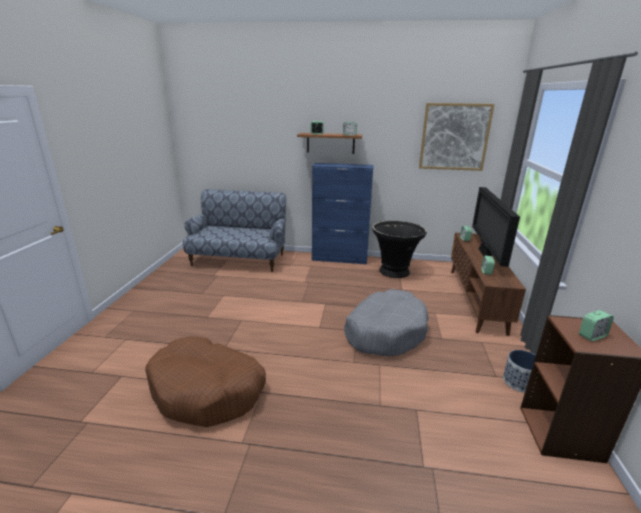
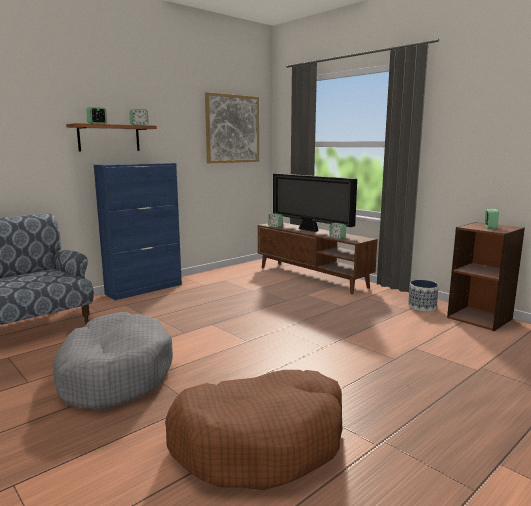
camera: 50 degrees left, 10 degrees down
(385, 331) = (301, 319): grey dog bed -> grey dog bed (114, 374)
(395, 271) = (219, 281): black planter -> none

